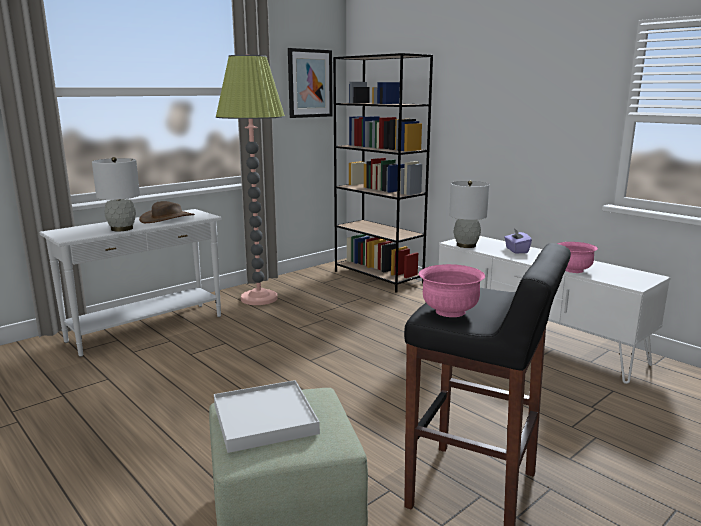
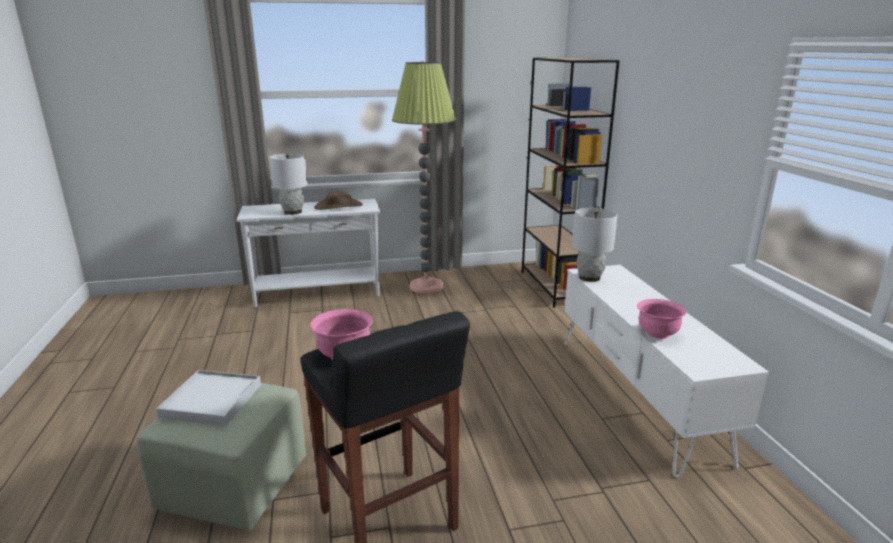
camera: 30 degrees right, 5 degrees up
(310, 83) = (515, 83): picture -> none
(516, 250) = (634, 295): purple tissue box -> none

